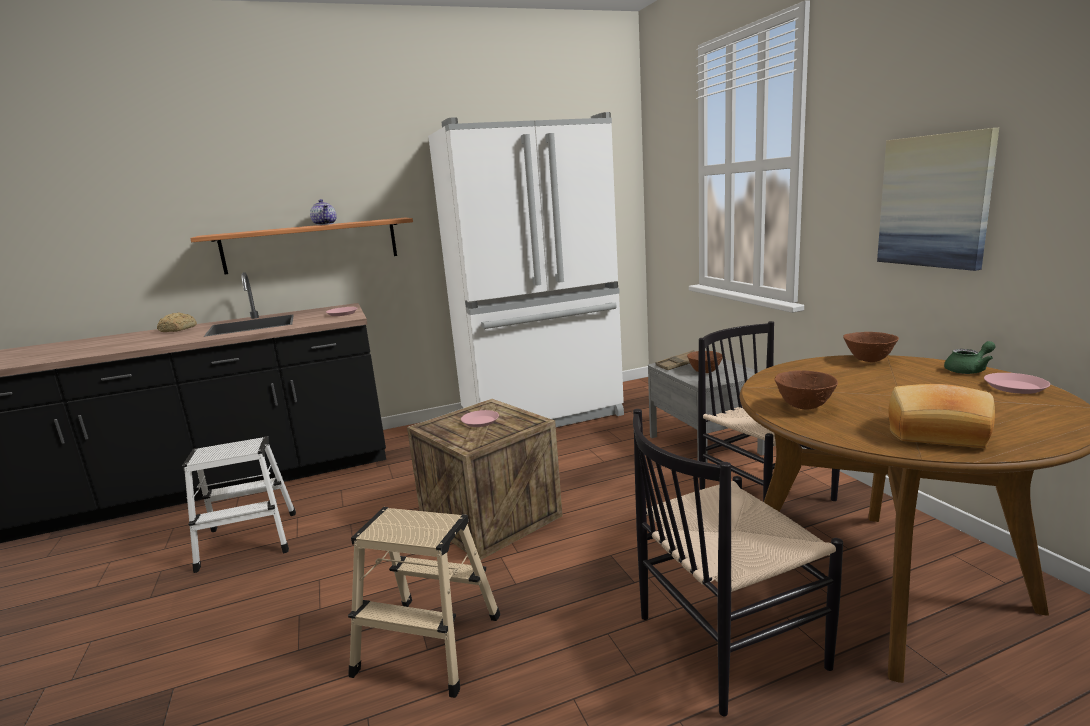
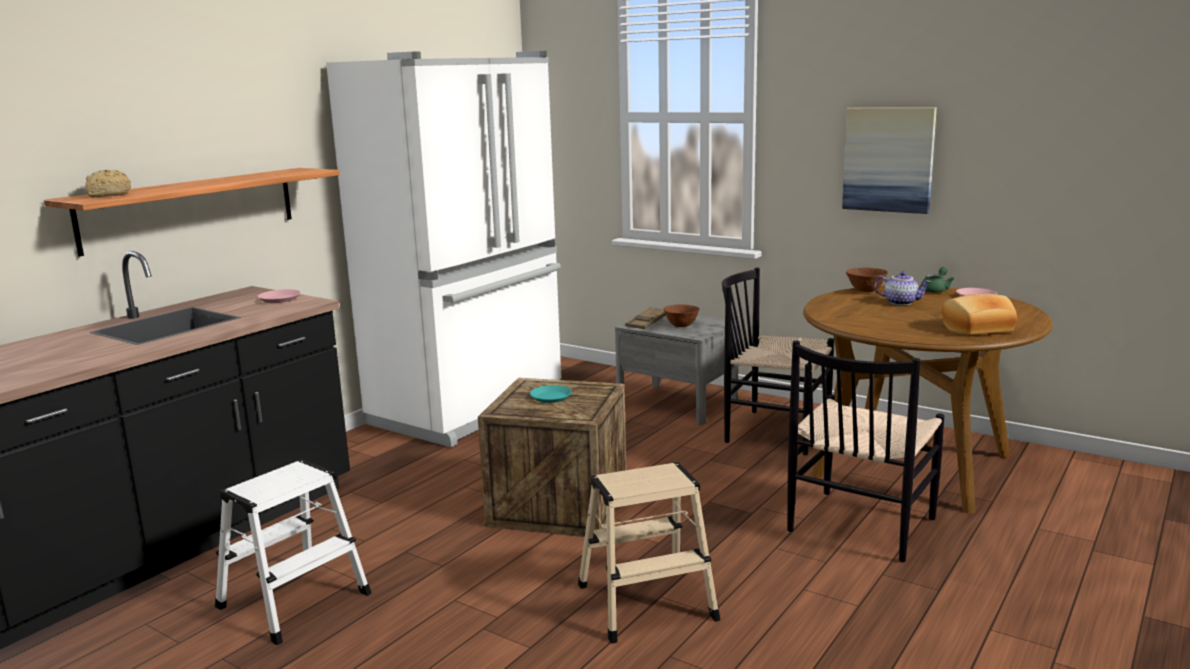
camera: 35 degrees left, 0 degrees up
(177, 330) = (42, 344): bread -> bread (109, 195)
(325, 224) = (222, 179): teapot -> teapot (901, 302)
(480, 421) = (550, 397): pink plate -> turquoise plate
(804, 406) = (879, 326): brown bowl -> none

